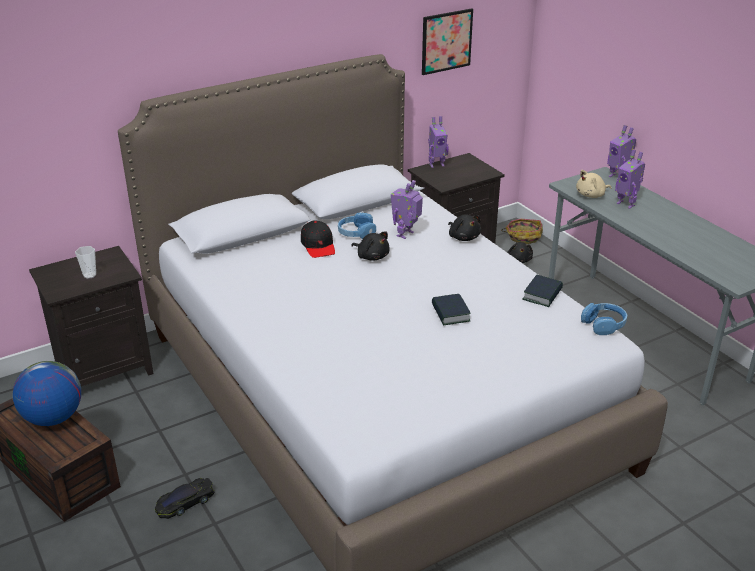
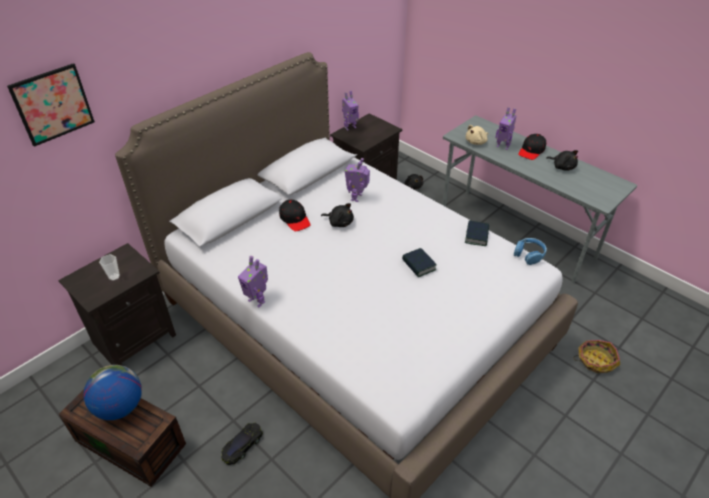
camera: 15 degrees left, 10 degrees up
(356, 233) = (319, 202): blue headphones -> none
(446, 41) = (350, 32): picture -> picture (53, 104)
(463, 237) = (400, 193): black plush toy -> black plush toy (562, 167)
(523, 236) = (409, 166): basket -> basket (595, 360)
(618, 177) = (487, 123): toy robot -> toy robot (257, 300)
(664, 214) = (531, 151): none -> black cap

